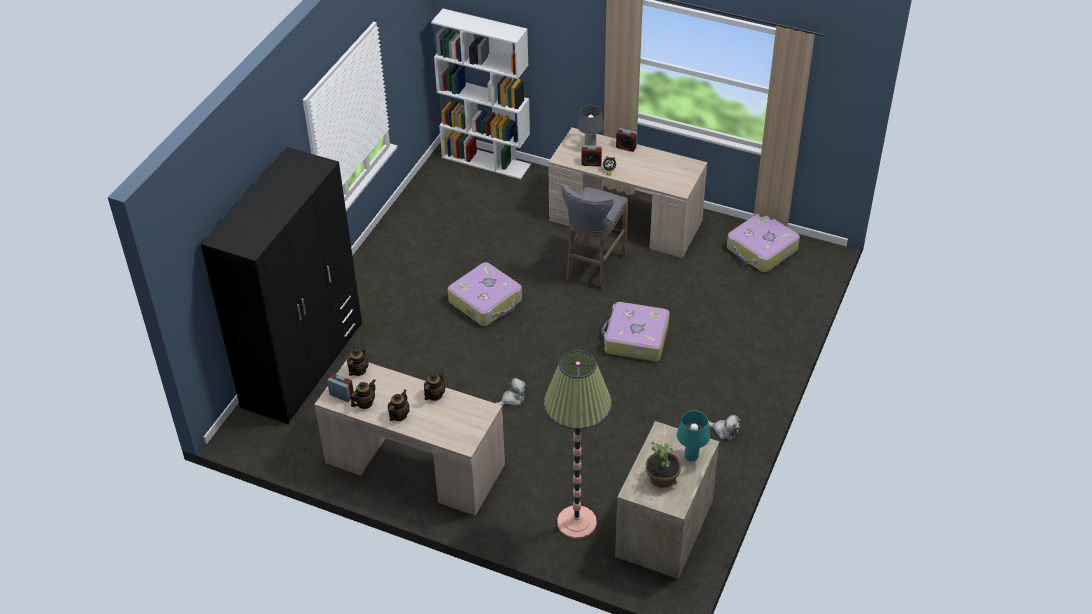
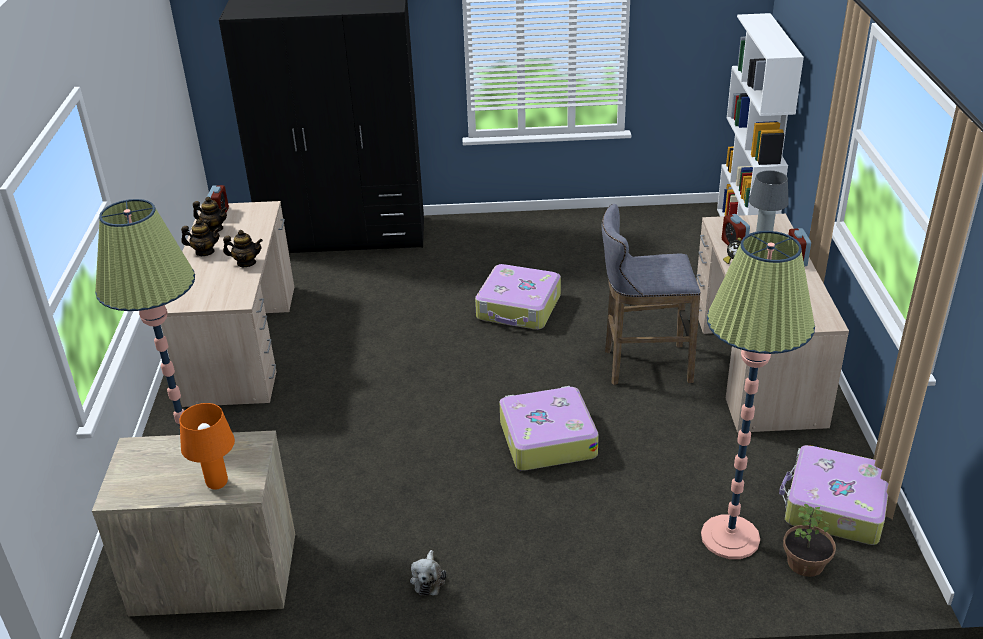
camera: 65 degrees right, 10 degrees down
(358, 370) = (261, 211): teapot -> none
(512, 399) = (376, 375): plush toy -> none
(662, 477) = (167, 467): potted plant -> potted plant (806, 563)
(691, 456) = (218, 483): turquoise table lamp -> orange table lamp
(761, 298) = (730, 537): none -> floor lamp

